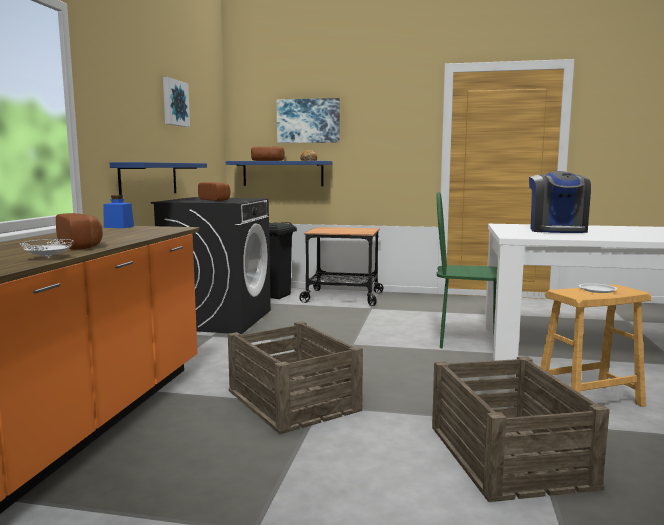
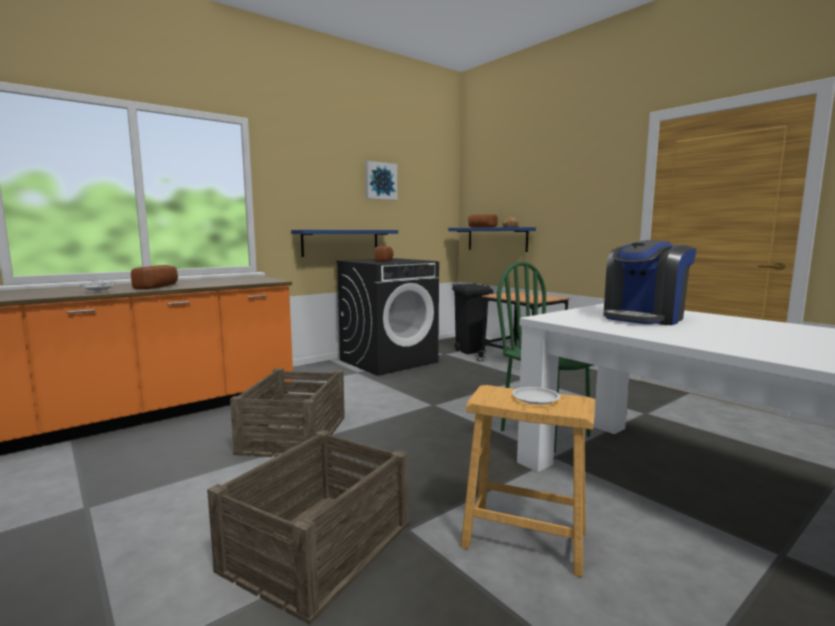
camera: 40 degrees right, 0 degrees up
(119, 227) = (255, 277): blue jar -> none
(308, 121) = (518, 188): picture -> none

